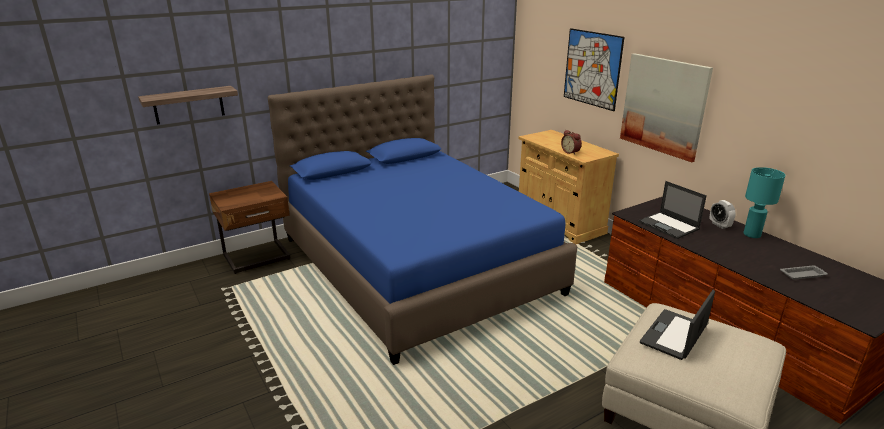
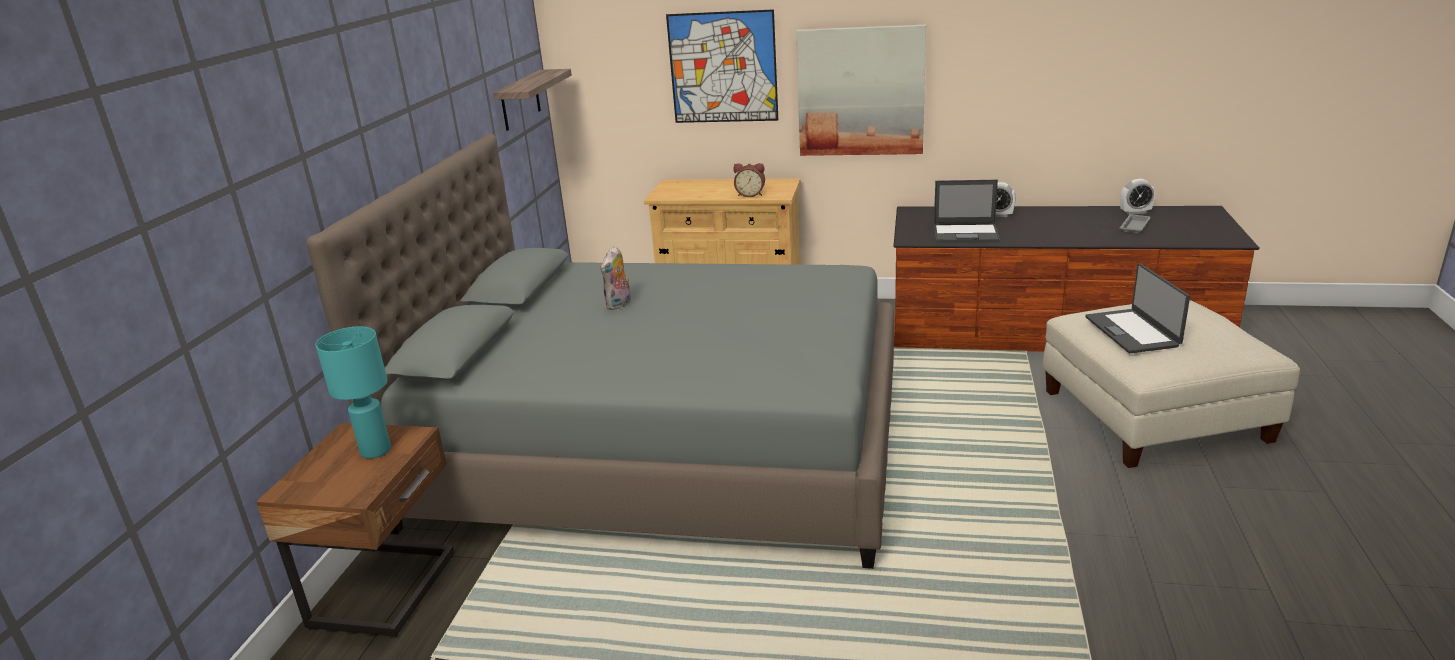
camera: 45 degrees left, 0 degrees up
(189, 105) = (175, 309): shelf -> shelf (520, 100)
(416, 264) = (664, 447): blue bed -> grey bed
(418, 180) = (619, 305): none -> plush toy
(752, 235) = (1037, 212): turquoise table lamp -> turquoise table lamp (376, 451)
(831, 267) = (1135, 212): none -> alarm clock

